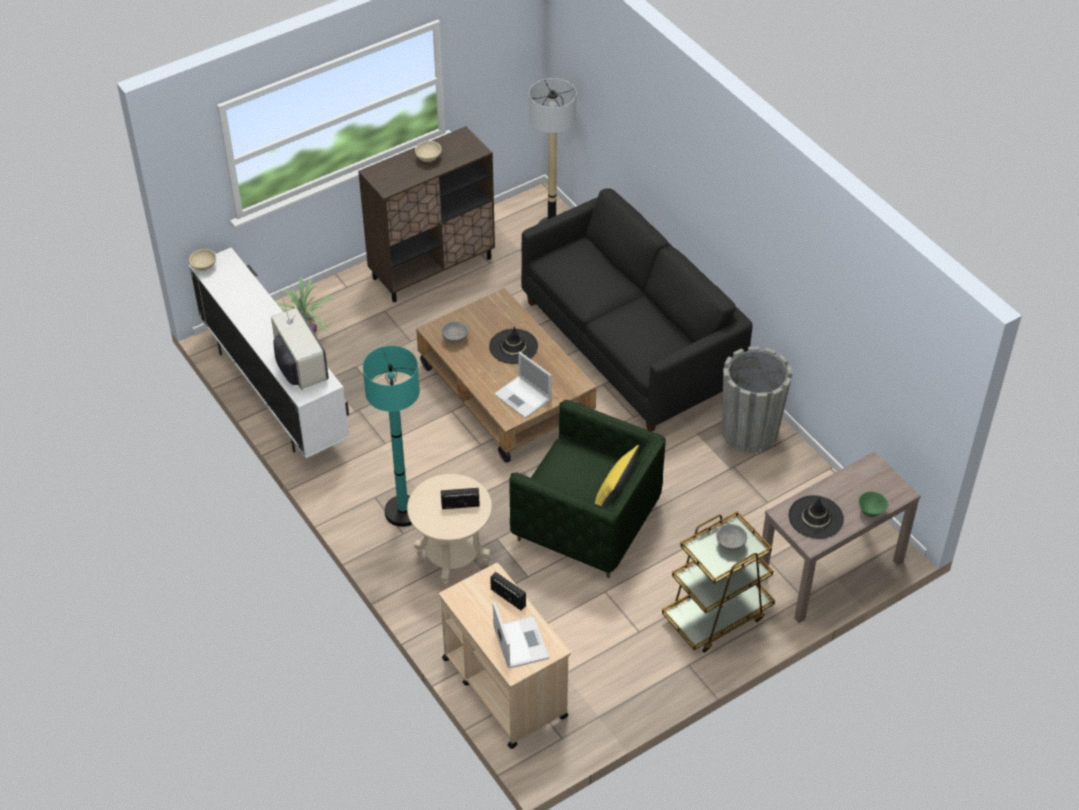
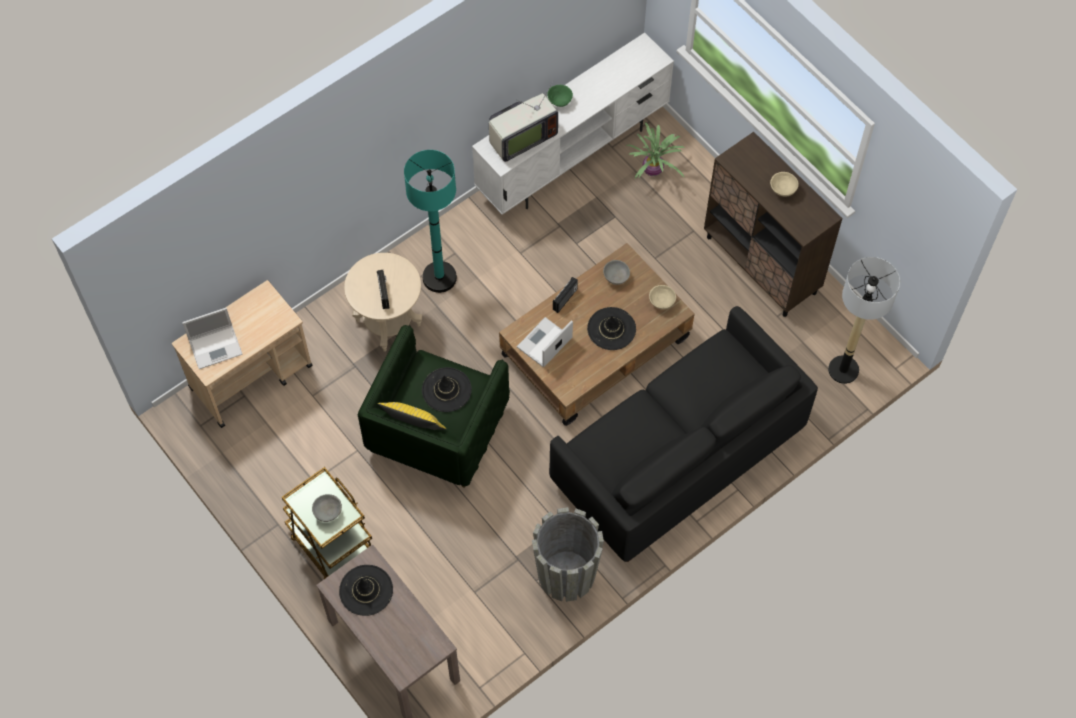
camera: 85 degrees right, 15 degrees up
(204, 267) = (643, 44): beige bowl -> beige bowl (661, 302)
(508, 597) = (263, 333): radio -> radio (565, 299)
(573, 470) = (446, 390): none -> black hat
(872, 511) = (376, 643): green bowl -> green bowl (559, 102)

